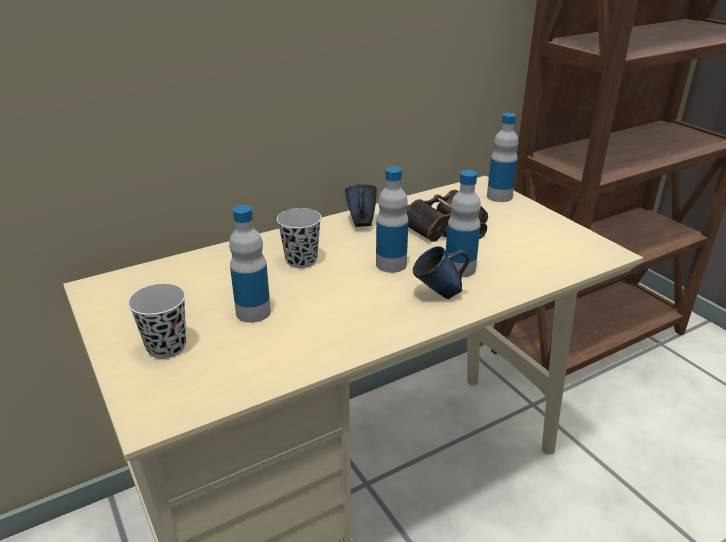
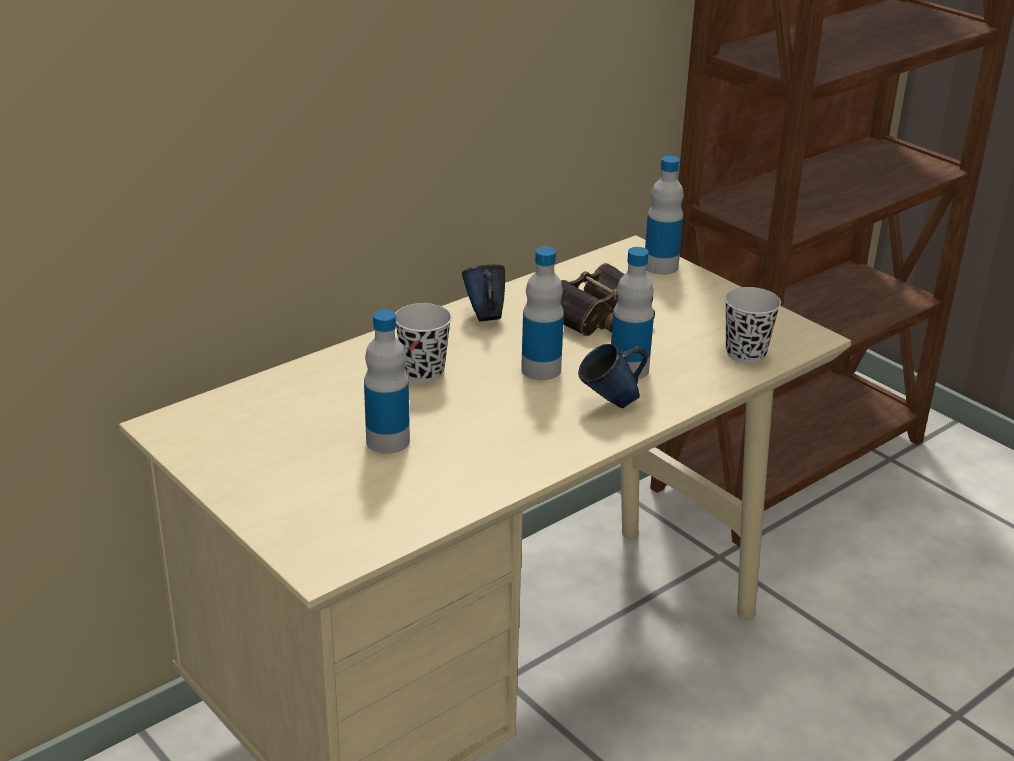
camera: 10 degrees left, 0 degrees up
(166, 347) = (299, 489): black cup -> black cup (745, 354)

